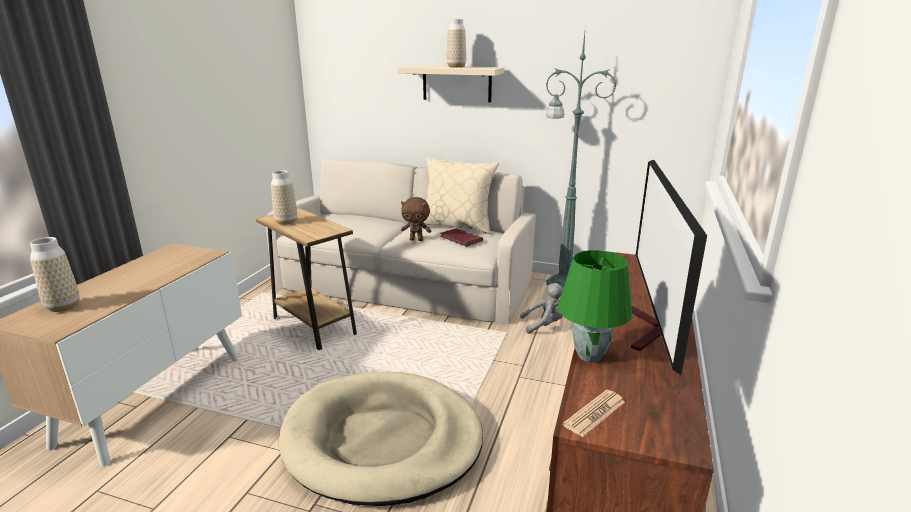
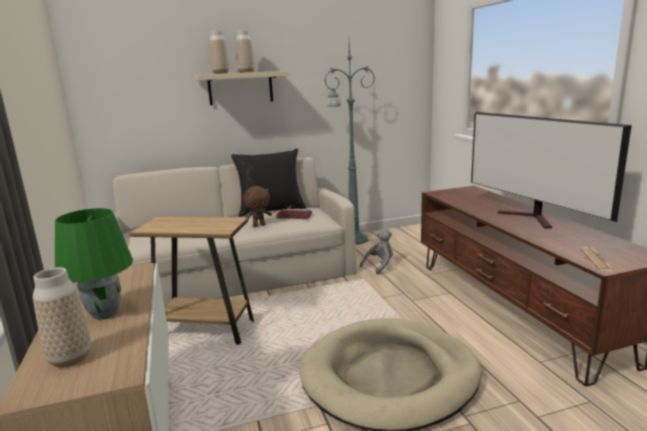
camera: 35 degrees left, 5 degrees down
(286, 222) = (171, 227): vase -> vase (220, 73)
(457, 225) = (271, 210): beige pillow -> black pillow
(589, 355) = (536, 238): green table lamp -> green table lamp (105, 313)

